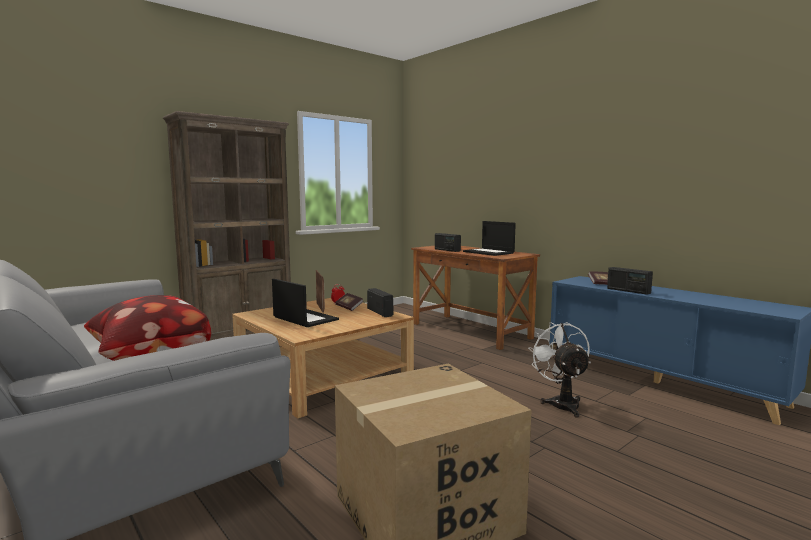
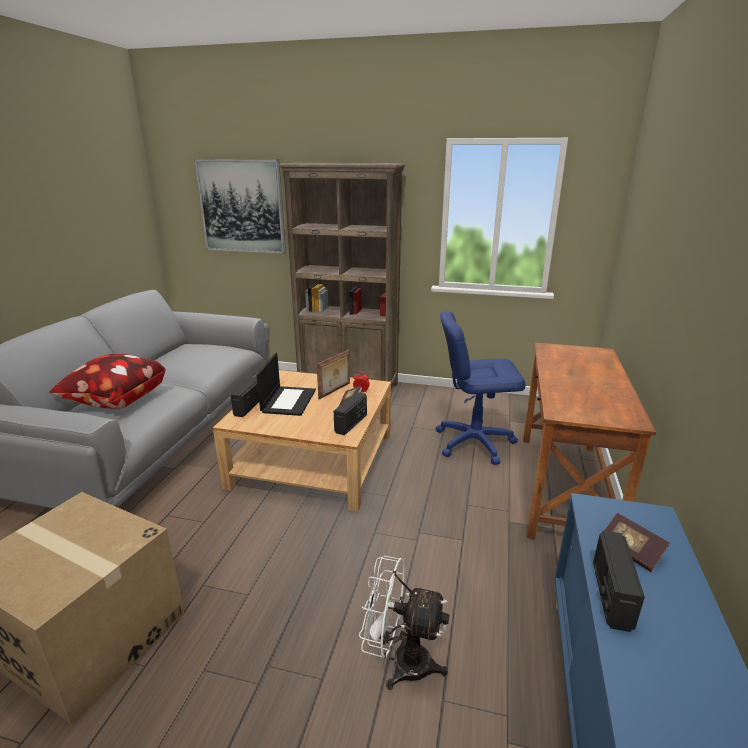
camera: 55 degrees right, 15 degrees up
(84, 160) = (242, 206): none -> picture
(394, 333) = (474, 442): none -> blue office chair
(447, 250) = (553, 365): radio -> radio (248, 406)
(489, 252) = (588, 393): laptop -> none
(561, 403) = (400, 662): white fan -> white fan turned 120 degrees counterclockwise

